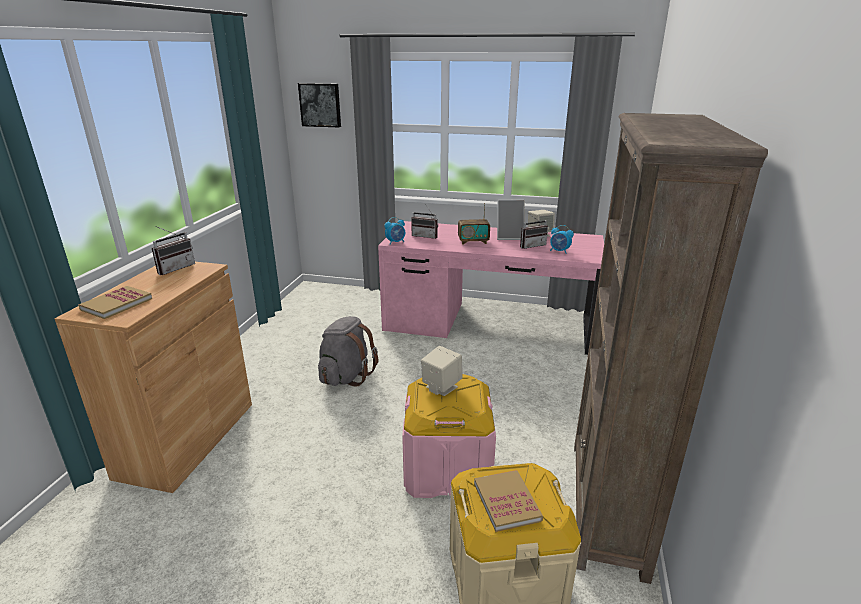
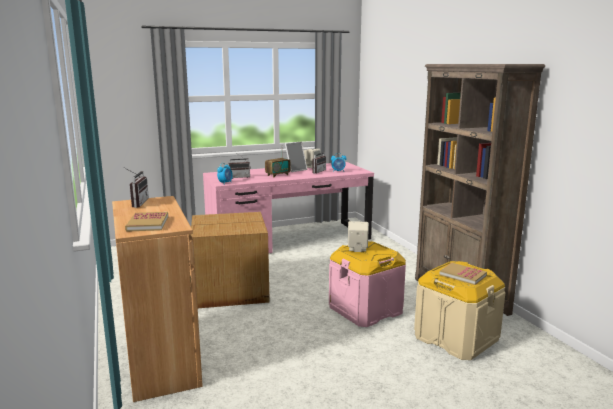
camera: 35 degrees left, 10 degrees down
(320, 105) = (117, 83): picture -> none
(346, 376) = (232, 290): grey backpack -> cardboard box

